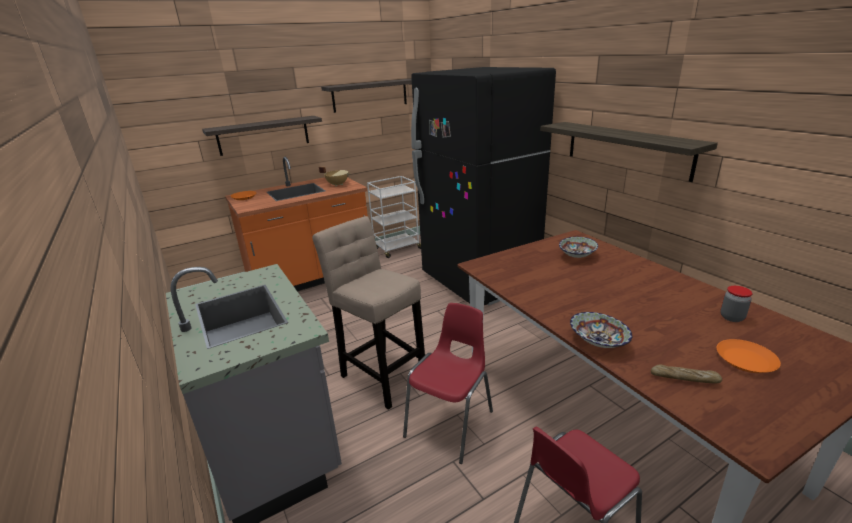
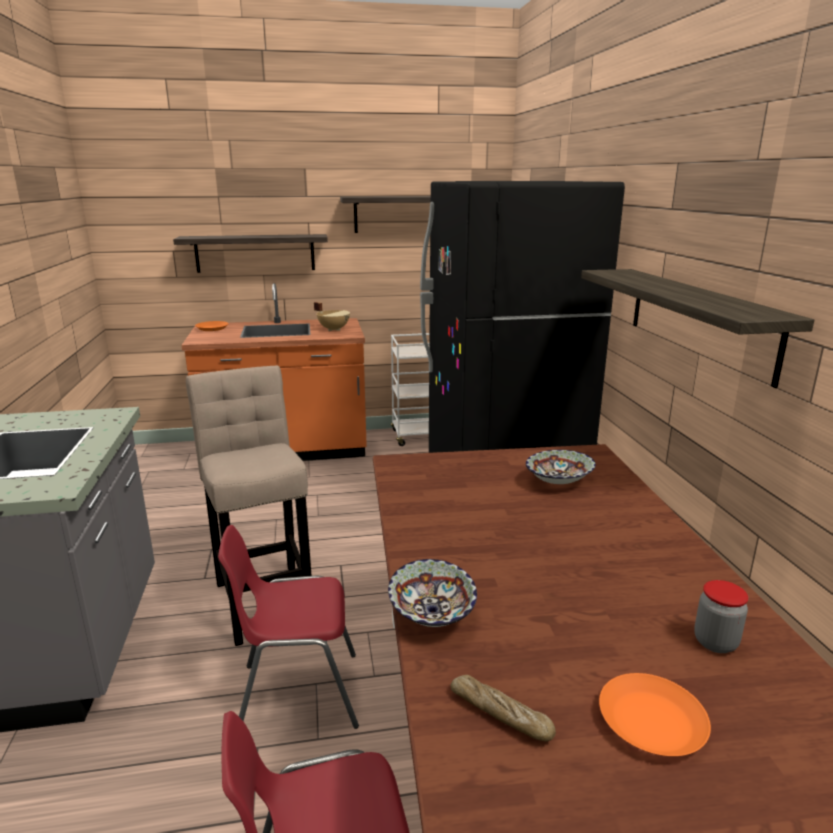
camera: 20 degrees right, 5 degrees down
(451, 424) = (298, 693): red chair -> red chair turned 150 degrees counterclockwise

